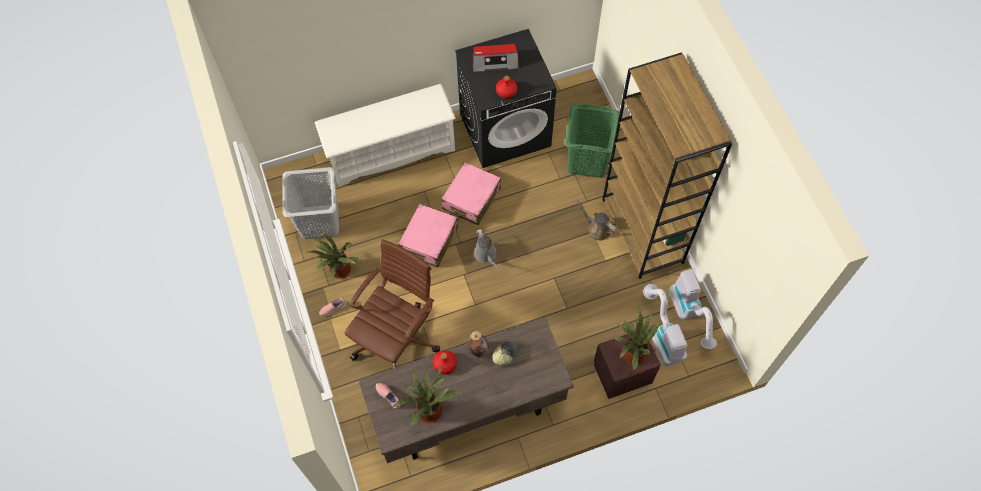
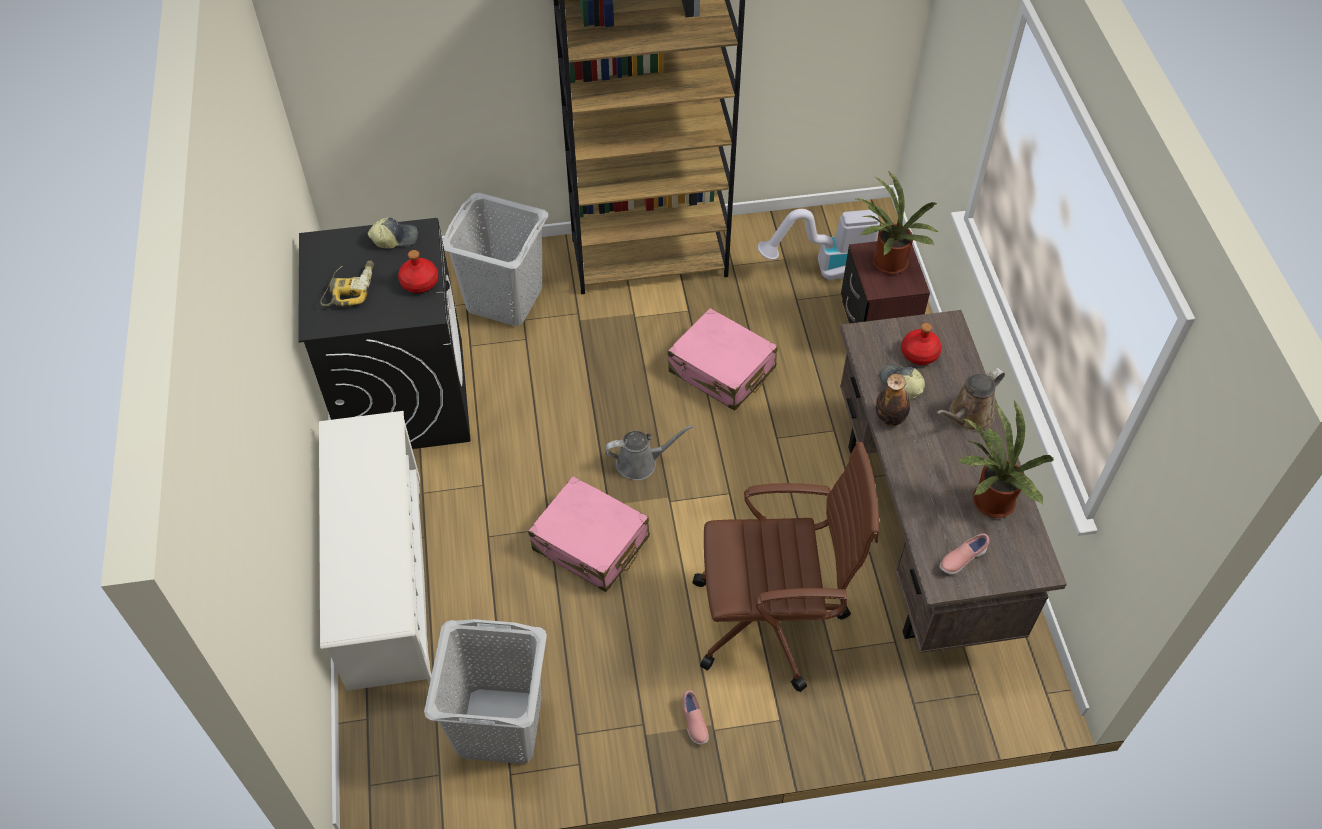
camera: 80 degrees left, 10 degrees down
(339, 271) = (618, 702): potted plant -> none
(397, 338) = (772, 620): brown office chair -> brown office chair turned 135 degrees clockwise
(445, 364) = (909, 468): red bottle -> red bottle (919, 353)
(471, 199) = (526, 467): pink suitcase -> pink suitcase (722, 370)
(495, 62) = (350, 288): radio -> power drill
(535, 72) = (395, 238): none -> cap
(588, 160) = (504, 298): green laundry basket -> grey laundry basket
(596, 229) = (631, 310): brown watering can -> brown watering can (968, 416)
(689, 315) = (797, 233): vacuum cleaner -> none

